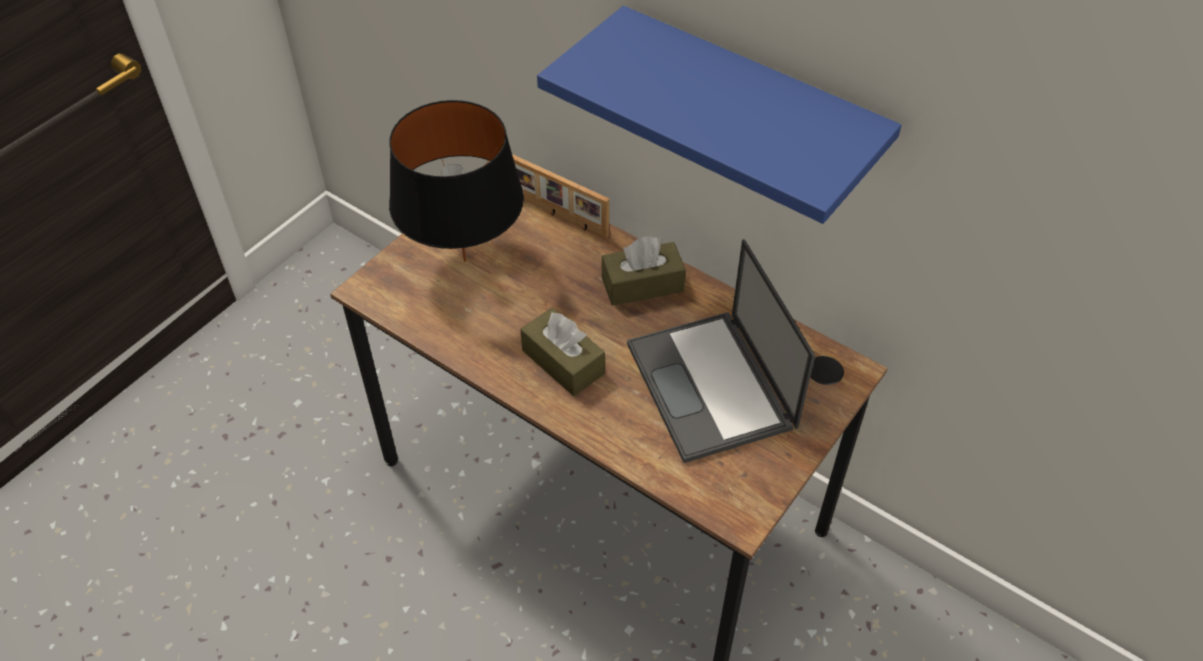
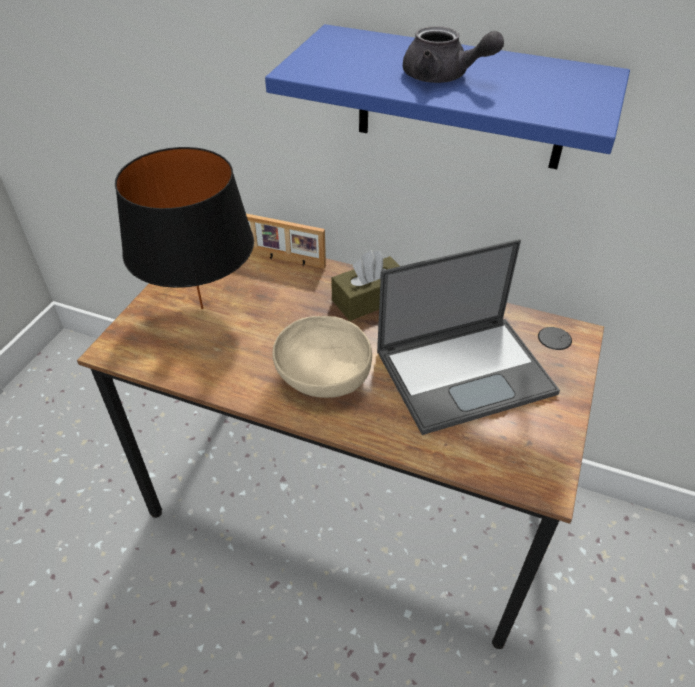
camera: 15 degrees left, 5 degrees down
(563, 362) = (322, 377): brown tissue box -> beige bowl
(705, 105) = (443, 77): none -> grey teapot
(712, 387) = (466, 371): laptop -> laptop turned 75 degrees counterclockwise

